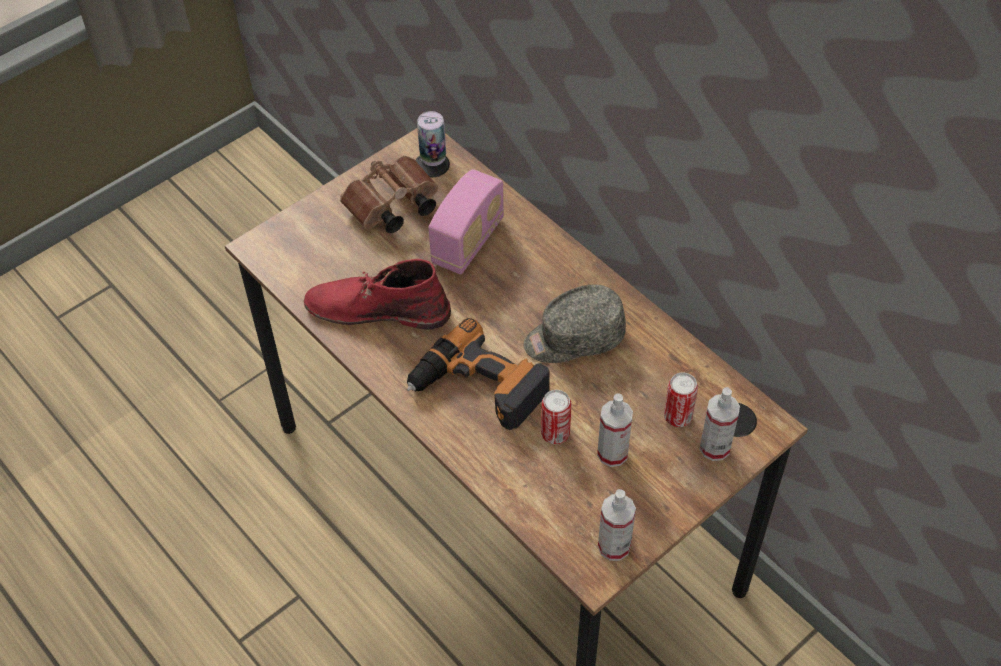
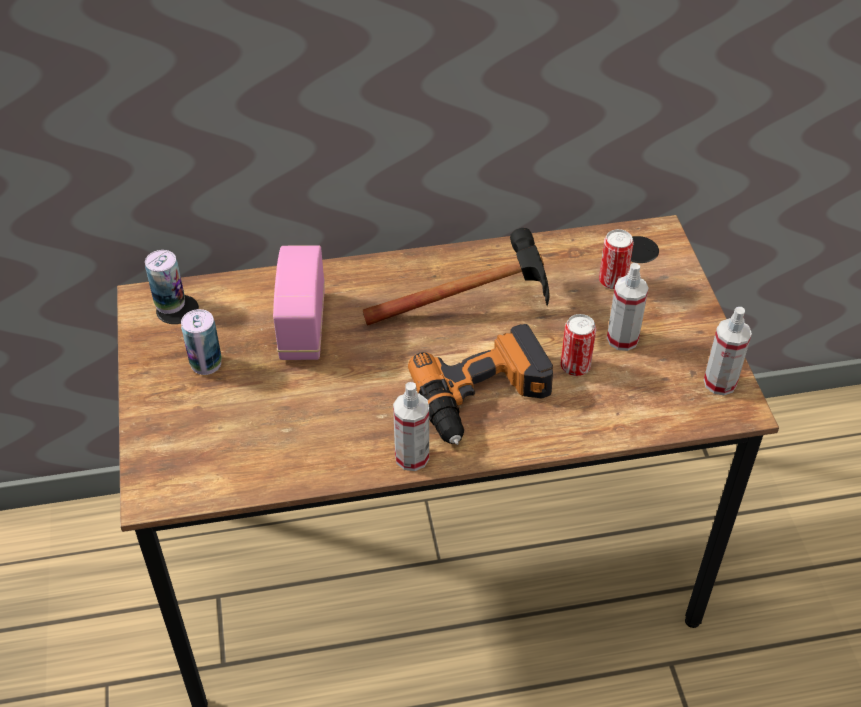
camera: 60 degrees left, 5 degrees down
(377, 308) = (324, 430): red boot -> none
(391, 208) = (206, 363): brown binoculars -> can
(468, 242) = (302, 326): radio -> radio turned 150 degrees counterclockwise
(574, 338) = (478, 306): grey cap -> hammer
(715, 447) = (660, 274): spray bottle -> spray bottle (412, 457)

